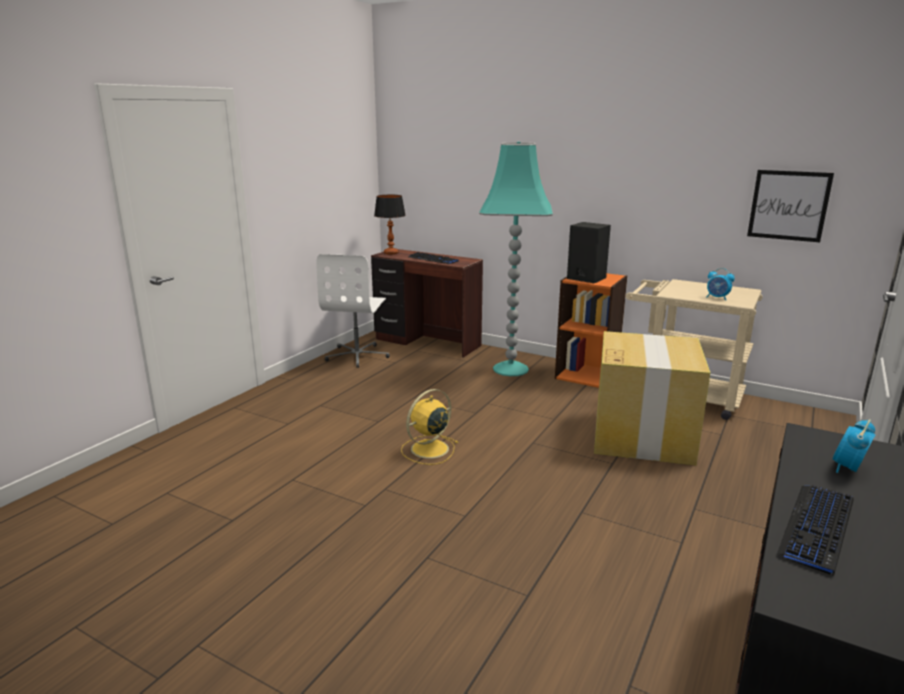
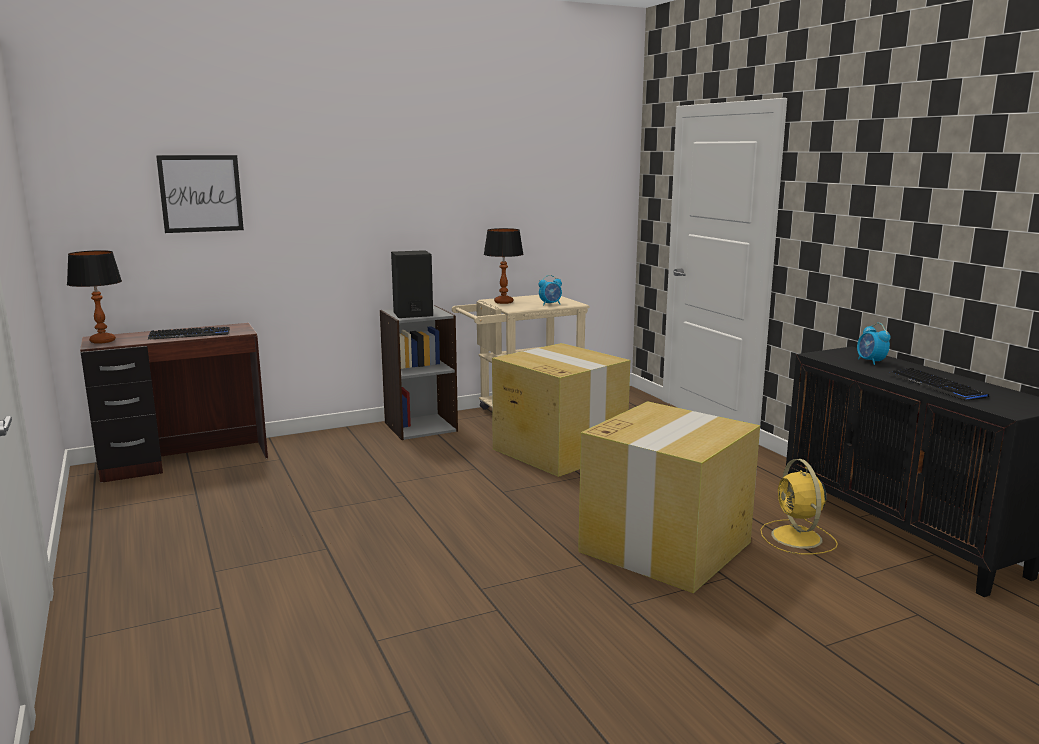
camera: 55 degrees left, 5 degrees down
(358, 355) = (122, 507): white office chair -> none
(428, 449) = (437, 541): yellow fan -> yellow fan (797, 538)
(511, 369) = (343, 448): turquoise floor lamp -> none
(543, 544) = (666, 546): none -> cardboard box
(587, 375) = (420, 426): orange bookcase -> grey bookcase
(683, 286) = (503, 302): none -> table lamp
(788, 205) = (563, 212): picture -> picture (201, 193)

